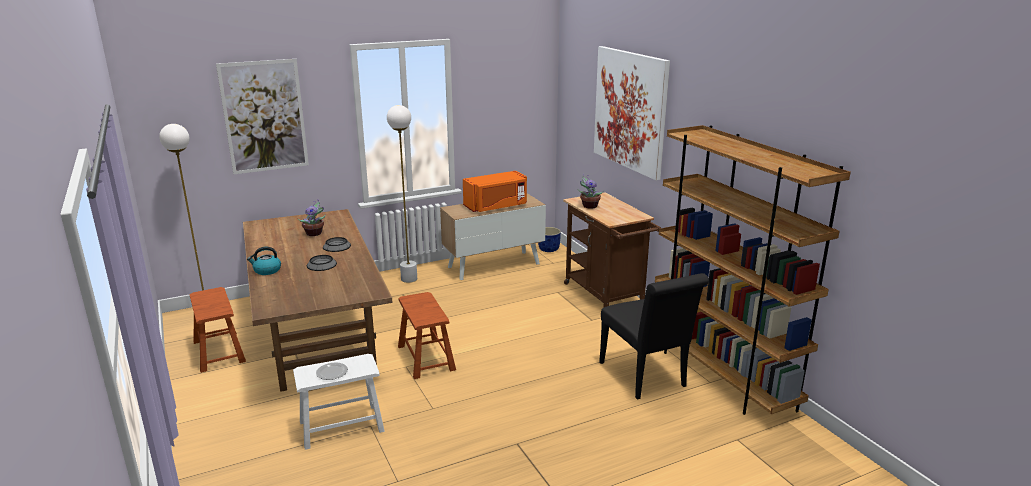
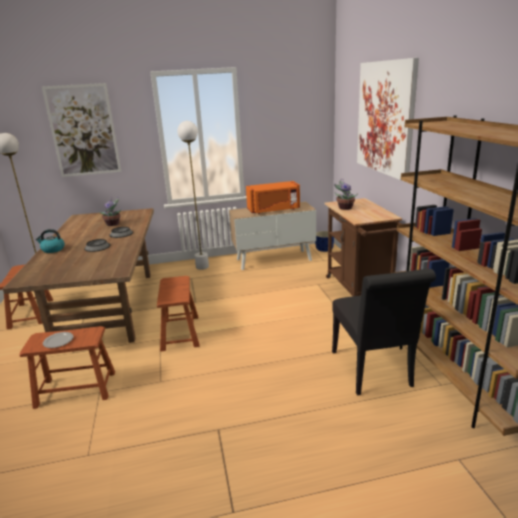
camera: 15 degrees right, 0 degrees up
(341, 426) = (76, 389): white stool -> brown stool

